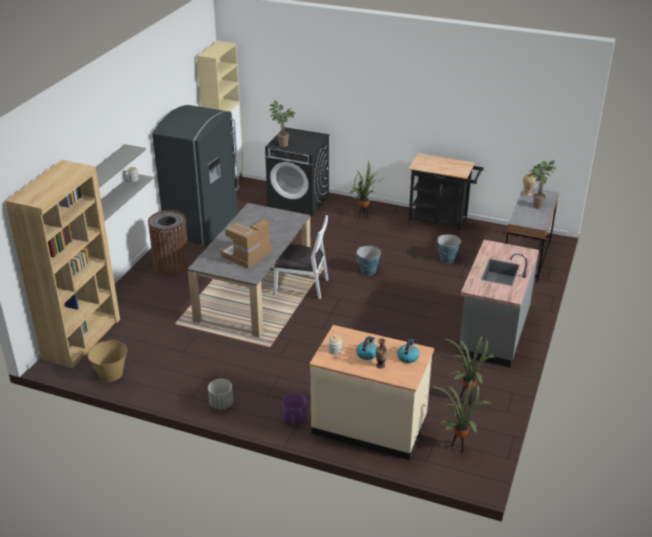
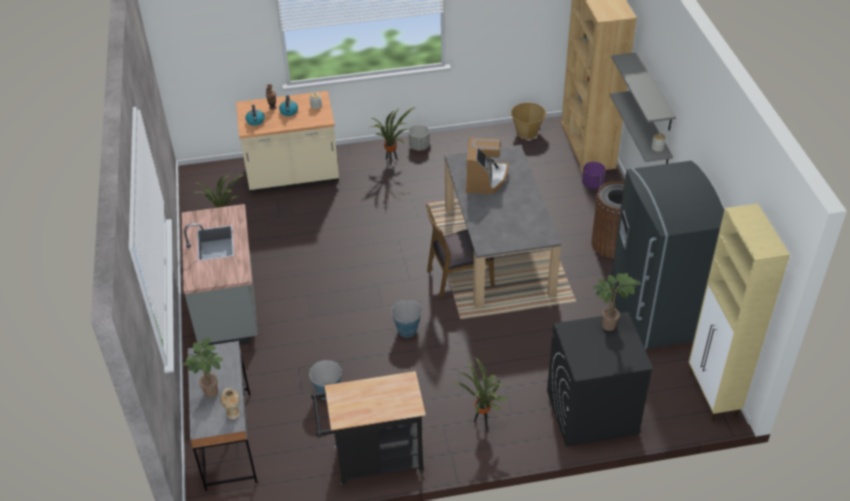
camera: 150 degrees right, 10 degrees up
(294, 418) = (354, 158): purple planter -> purple planter (592, 184)
(302, 286) = (459, 277): white chair -> brown chair
(458, 447) = (215, 187): potted plant -> potted plant (392, 161)

